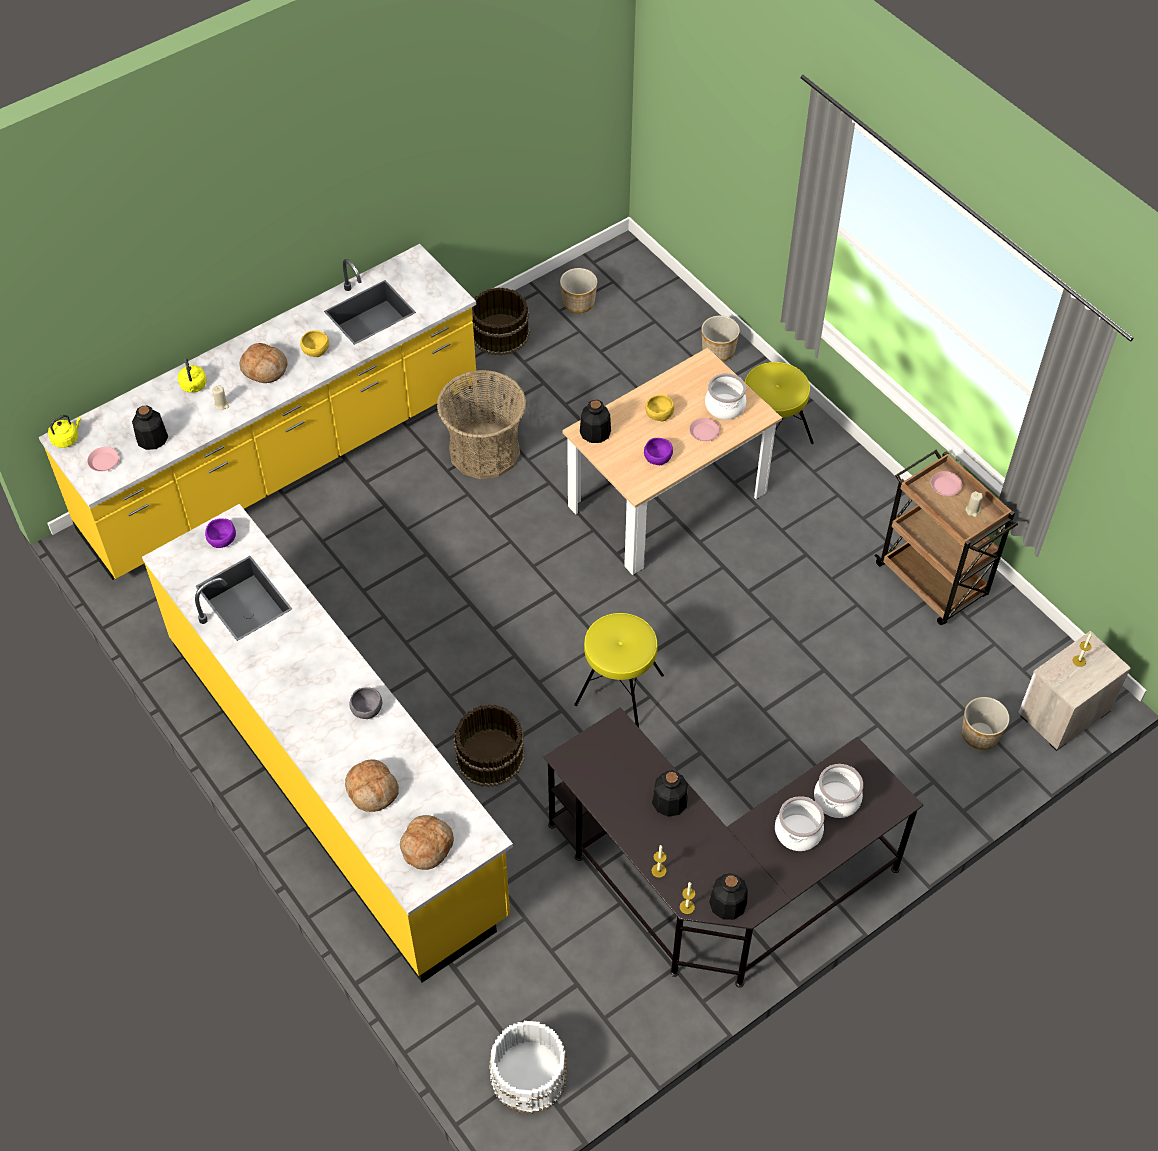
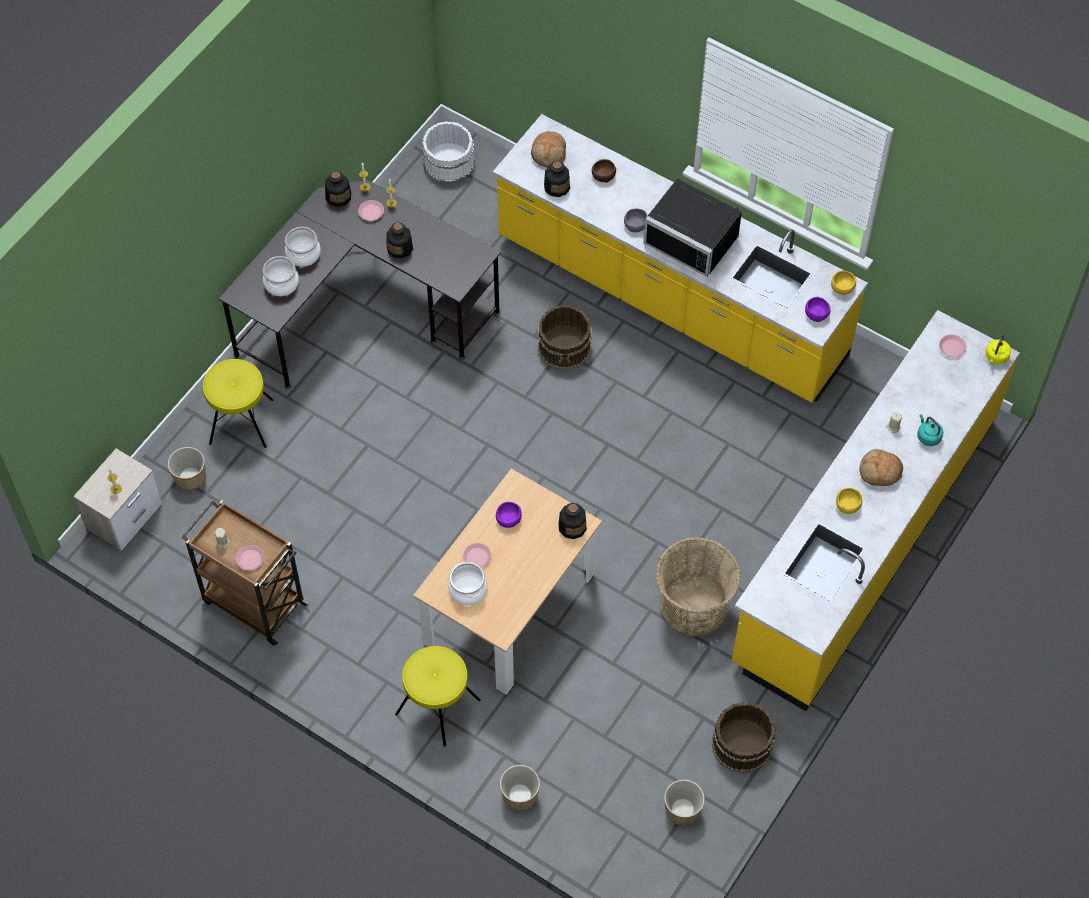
camera: 160 degrees right, 5 degrees up
(152, 438) = (928, 379): bottle -> bottle (557, 187)
(193, 386) = (928, 436): yellow kettle -> turquoise kettle
(304, 671) = (694, 237): none -> black microwave
(372, 790) = (603, 175): bread -> brown bowl
(619, 689) = (487, 426): yellow stool -> yellow stool (241, 422)
(658, 414) = (524, 563): yellow bowl -> yellow bowl (843, 287)
(690, 865) = (371, 212): none -> pink plate

